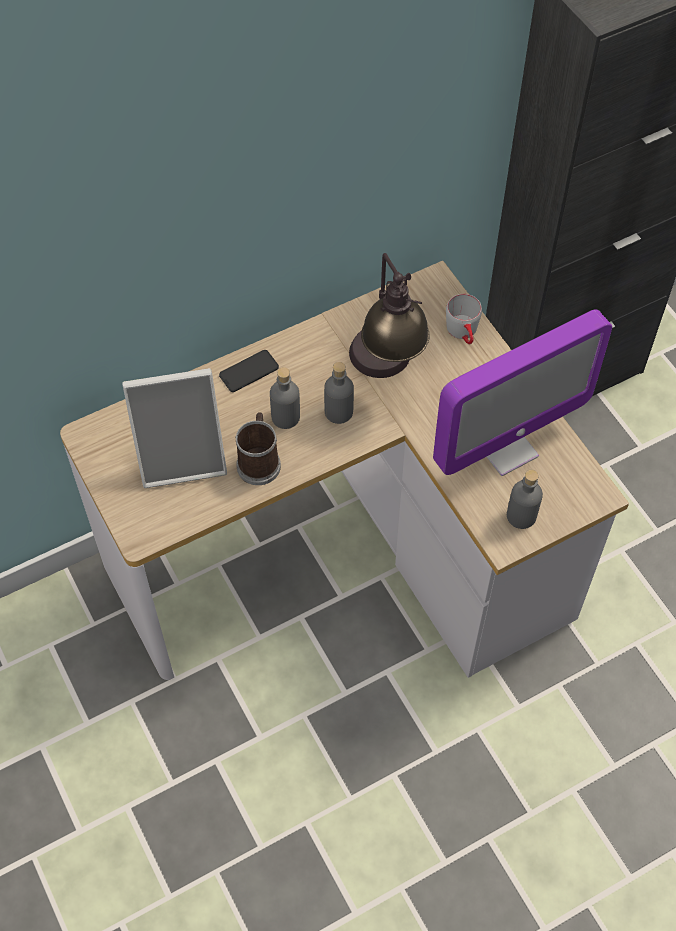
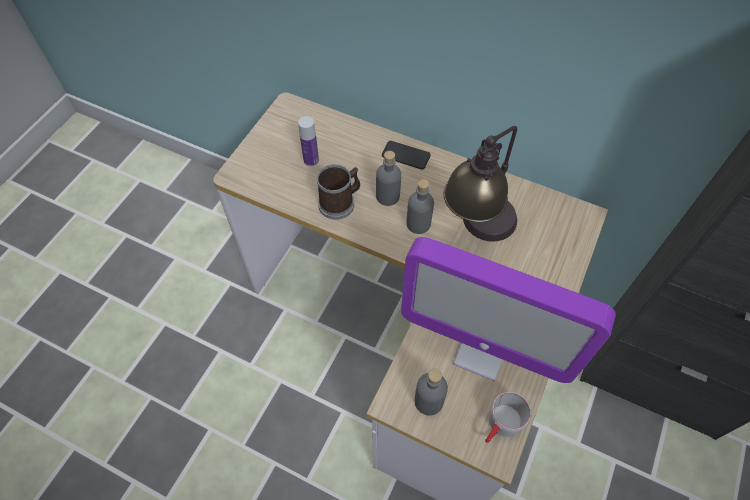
camera: 55 degrees right, 0 degrees up
(182, 456) = (311, 160): picture frame -> bottle
(464, 333) = (558, 261): grey mug -> grey mug (500, 427)

